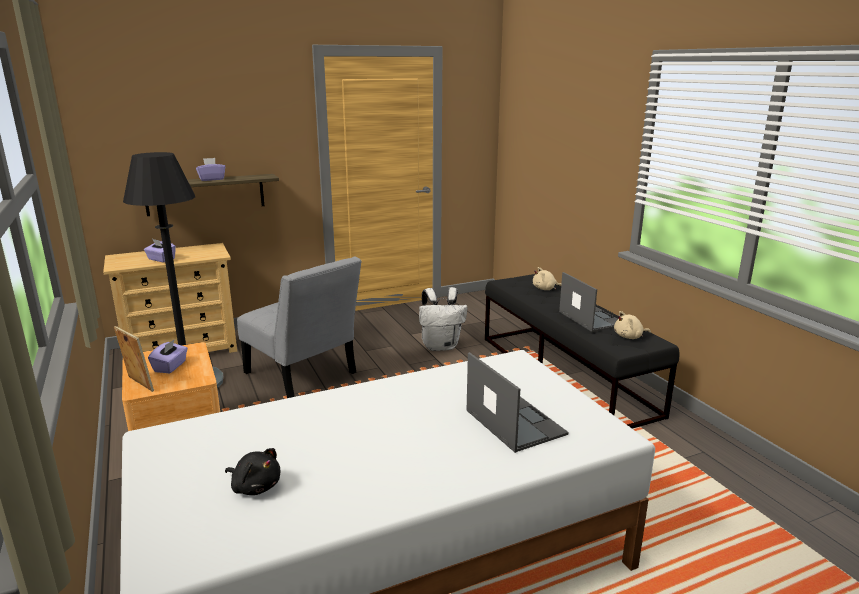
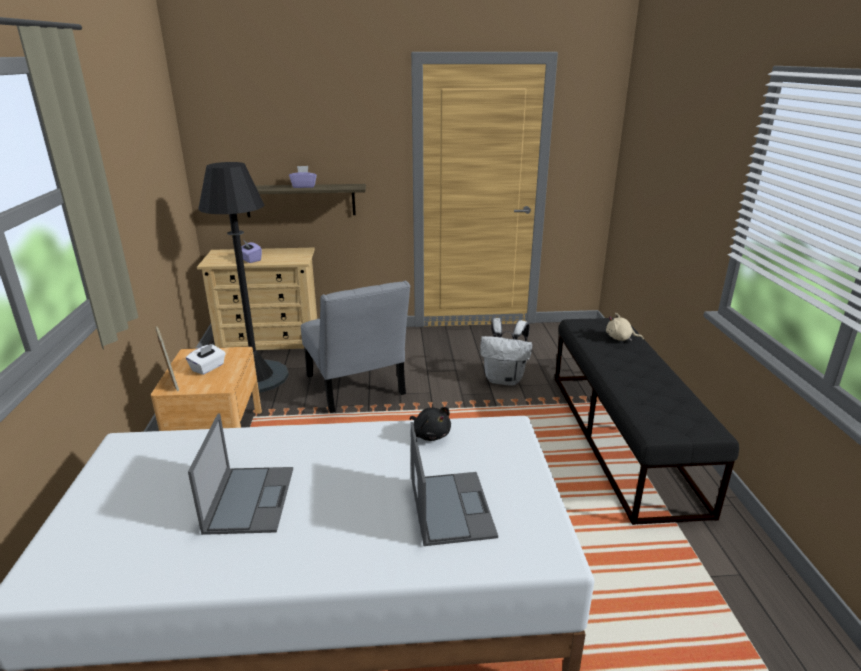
camera: 20 degrees right, 5 degrees up
(170, 367) = (208, 368): purple tissue box -> white tissue box
(255, 486) = (161, 519): black plush toy -> black plush toy (430, 434)
(591, 318) = (649, 385): laptop -> laptop (250, 498)
(629, 337) = (681, 417): beige plush toy -> none

